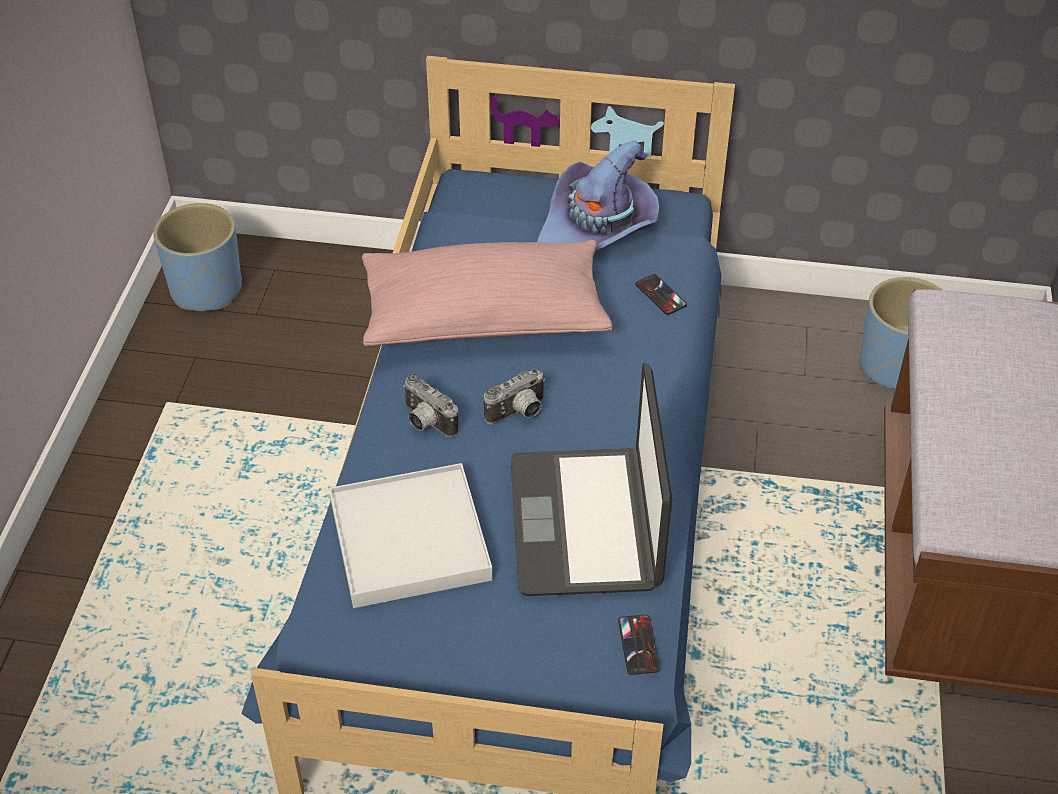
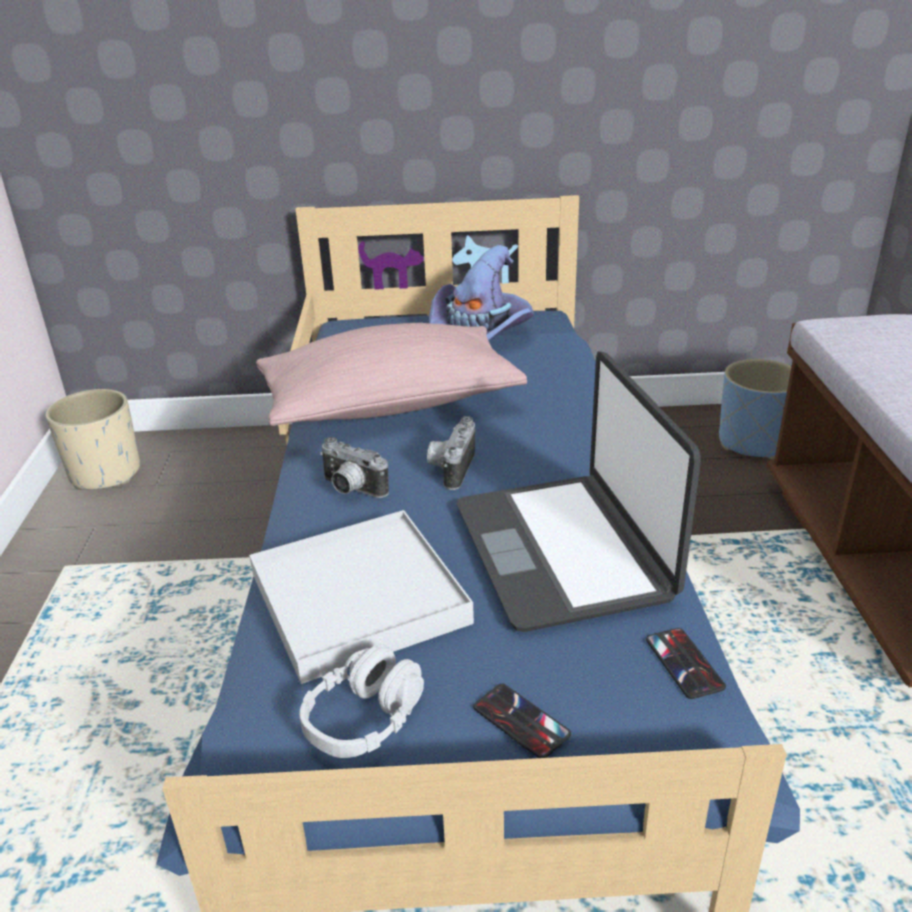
camera: 10 degrees left, 15 degrees down
(207, 290) = (106, 474): blue planter -> beige planter
(393, 644) = (364, 718): none -> grey headphones
(519, 413) = (450, 469): camera -> camera turned 150 degrees clockwise
(660, 295) = (555, 369): phone -> phone (521, 721)

